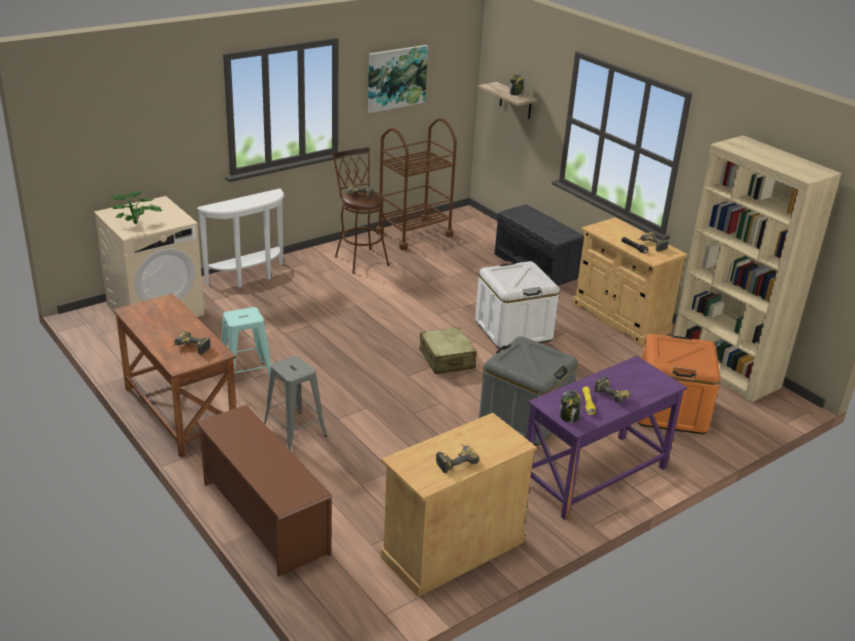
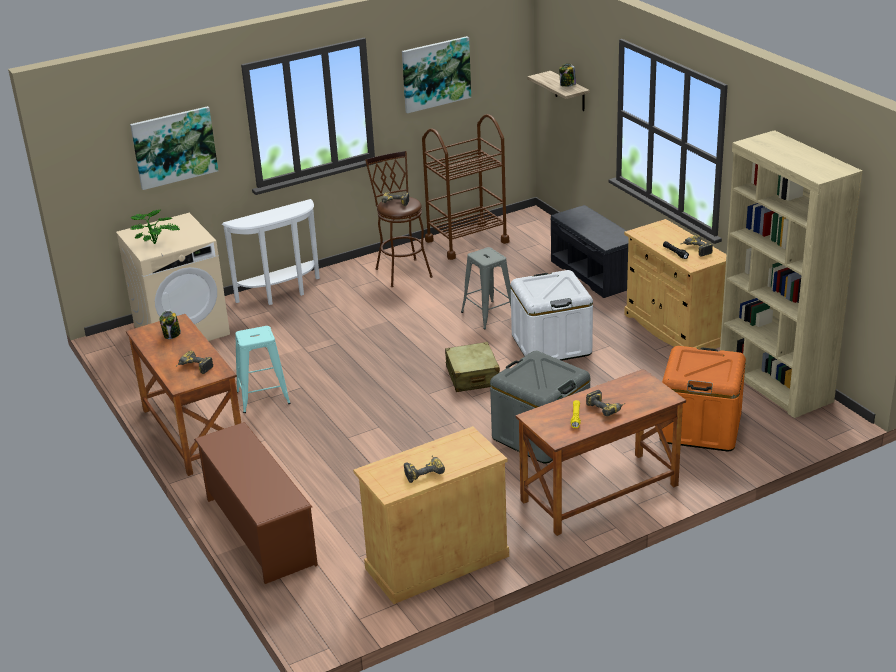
camera: 10 degrees right, 0 degrees up
(155, 130) = (174, 147): none -> picture
(294, 432) = (302, 450): grey stool -> grey stool (488, 315)
(569, 417) = (552, 430): jar -> jar (172, 335)
(595, 476) = (599, 493): purple desk -> brown desk

